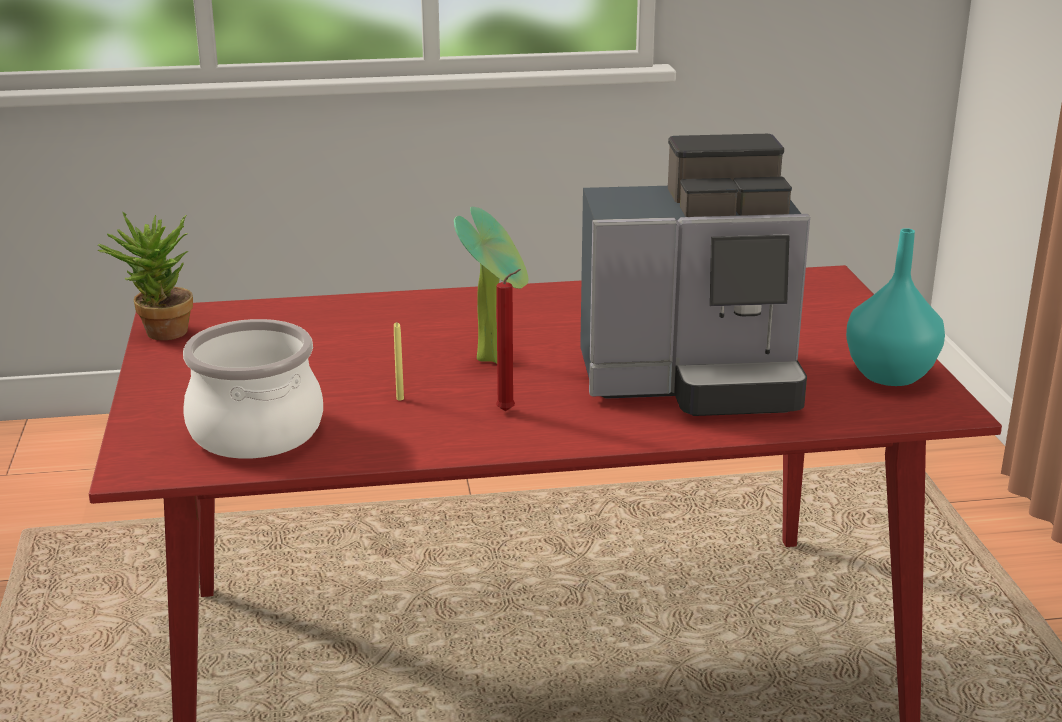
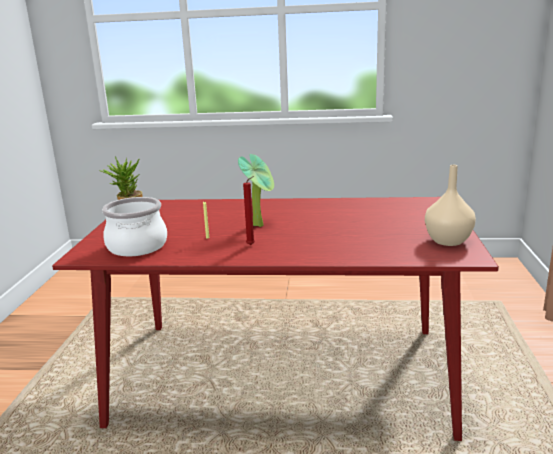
camera: 15 degrees right, 5 degrees down
(694, 380) = (347, 238): coffee machine -> none
(892, 375) = (449, 241): turquoise vase -> beige vase

